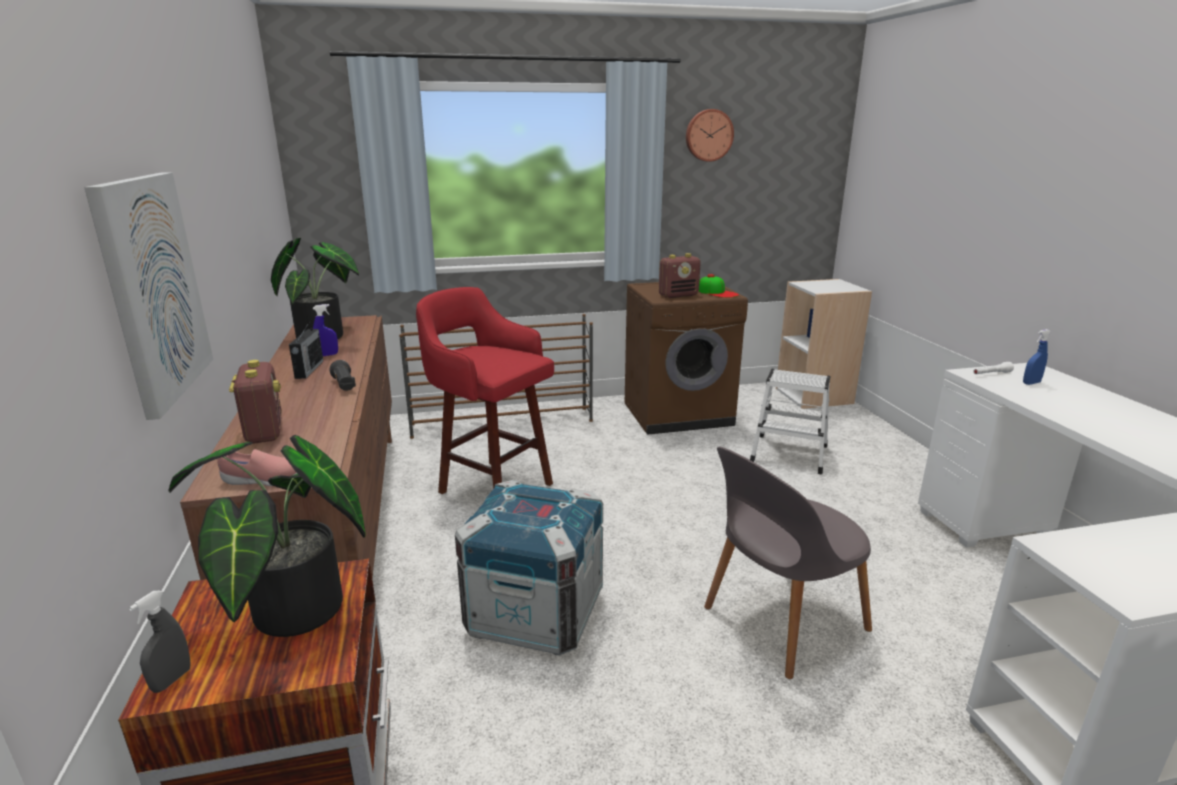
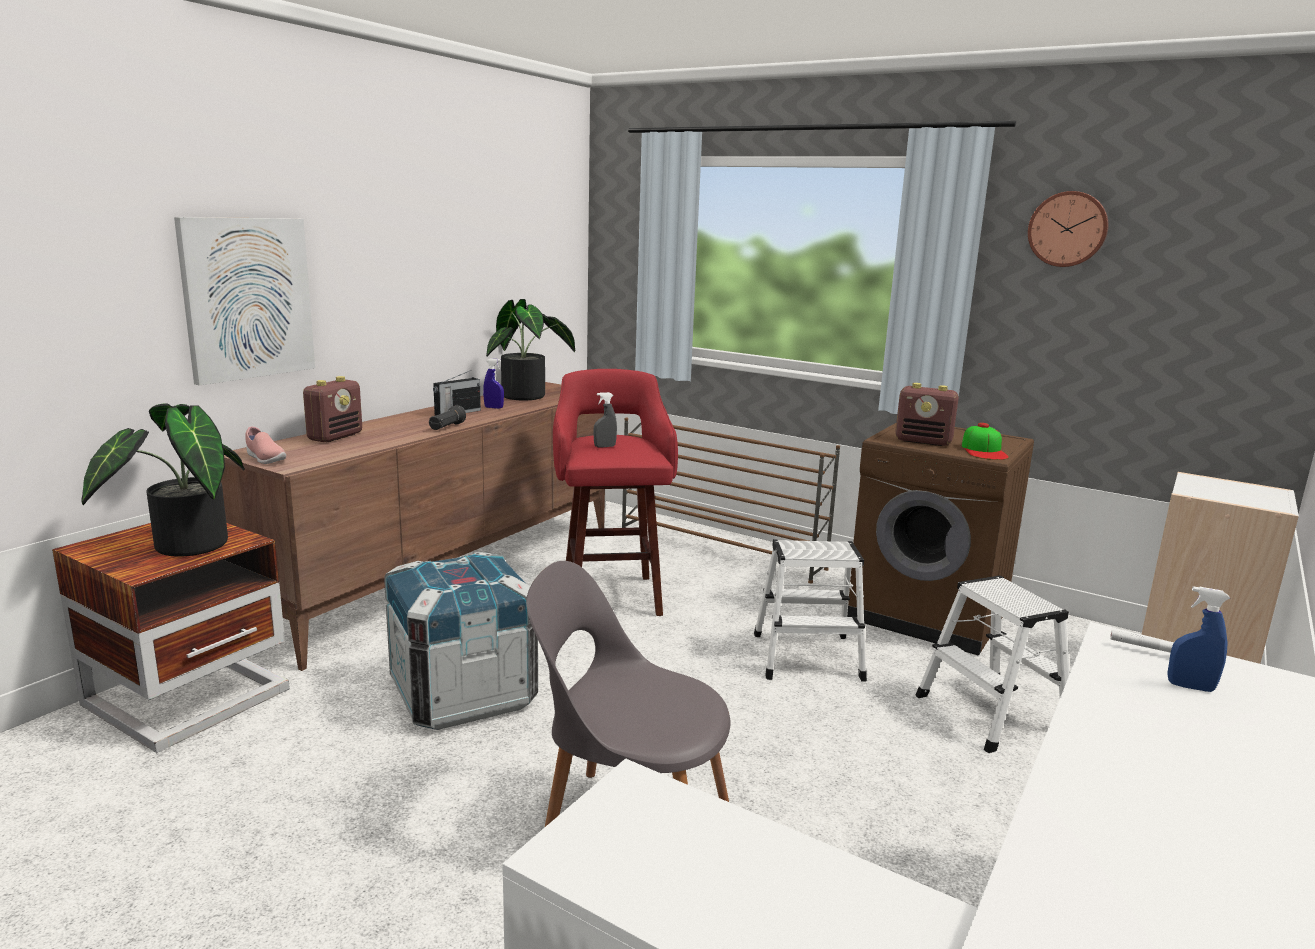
camera: 45 degrees right, 5 degrees down
(171, 680) = (94, 545): grey spray bottle -> grey spray bottle (604, 446)
(670, 466) = (808, 655): none -> white step ladder

